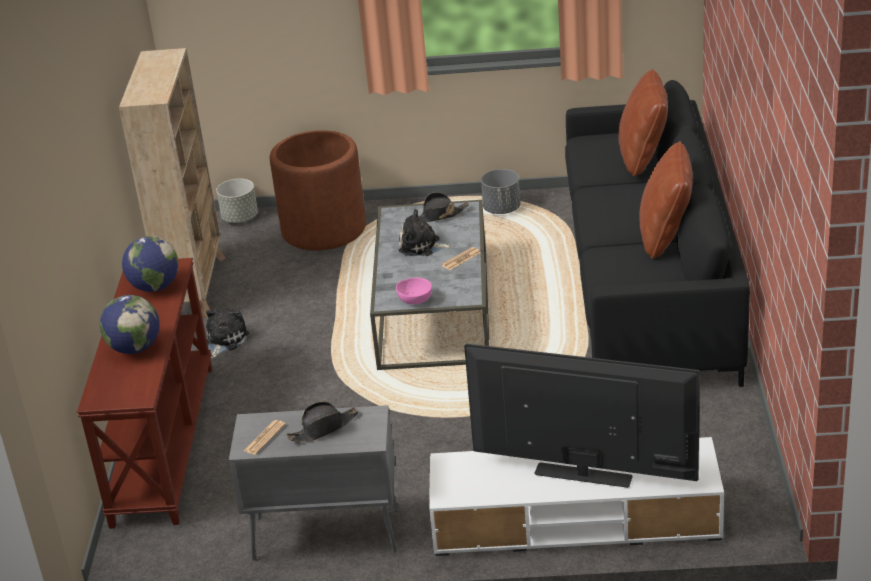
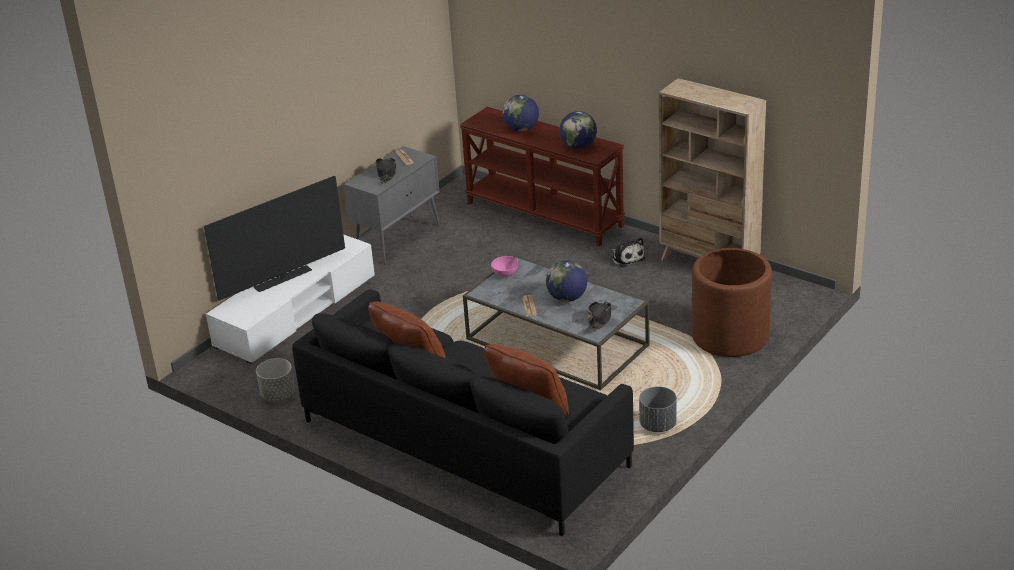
camera: 125 degrees right, 0 degrees up
(240, 218) = (794, 307): grey planter -> grey planter (278, 395)
(422, 246) = (567, 298): plush toy -> globe

